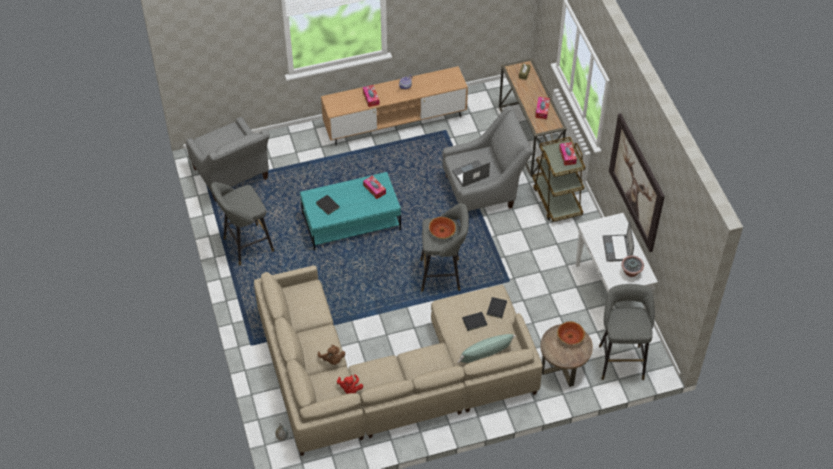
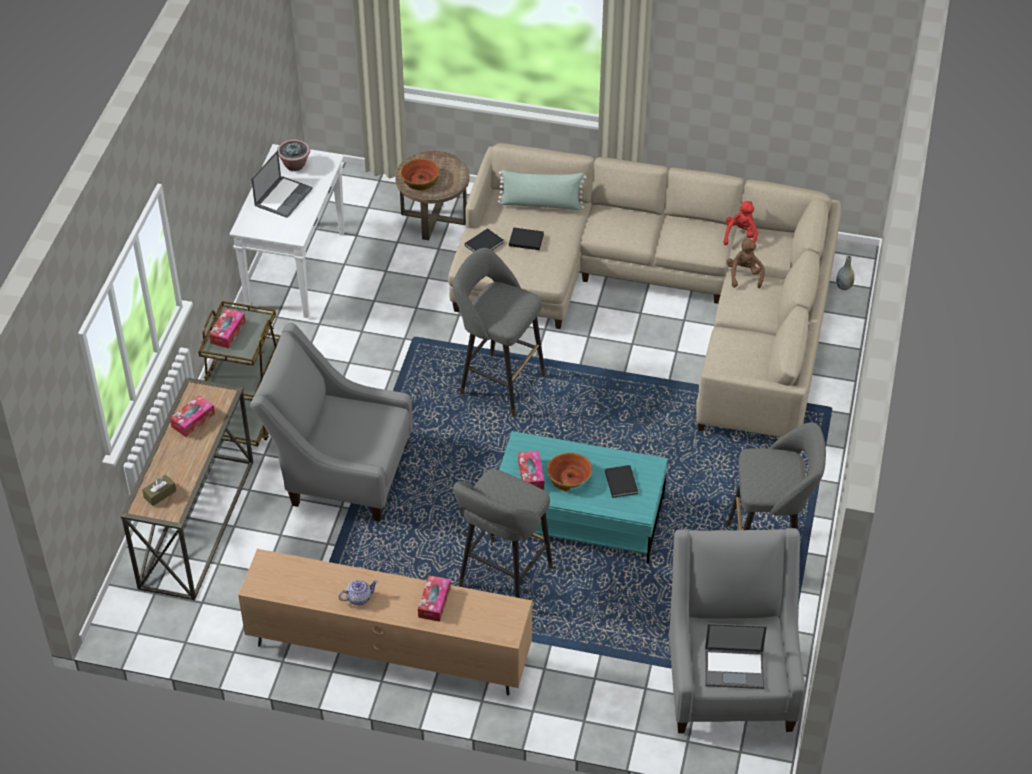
camera: 150 degrees left, 5 degrees down
(442, 232) = (501, 303): bowl -> bowl (569, 477)
(470, 174) = (371, 423): laptop -> laptop (735, 668)
(620, 359) = (357, 197): grey stool -> grey stool (502, 580)
(636, 182) = (221, 152): picture -> none

